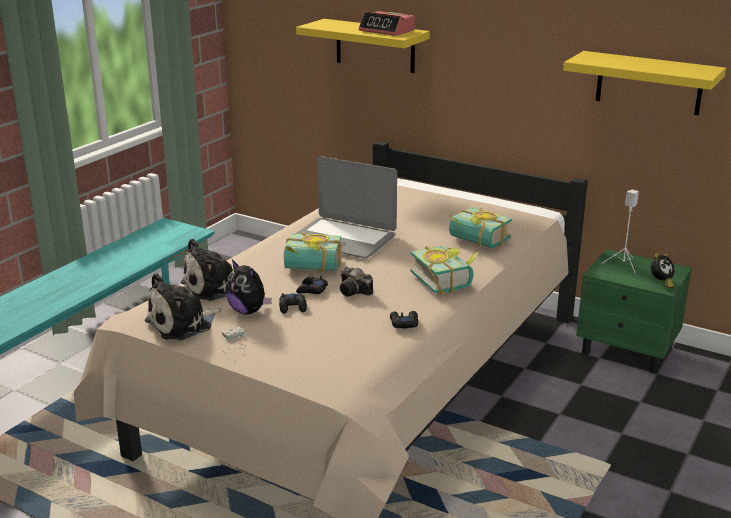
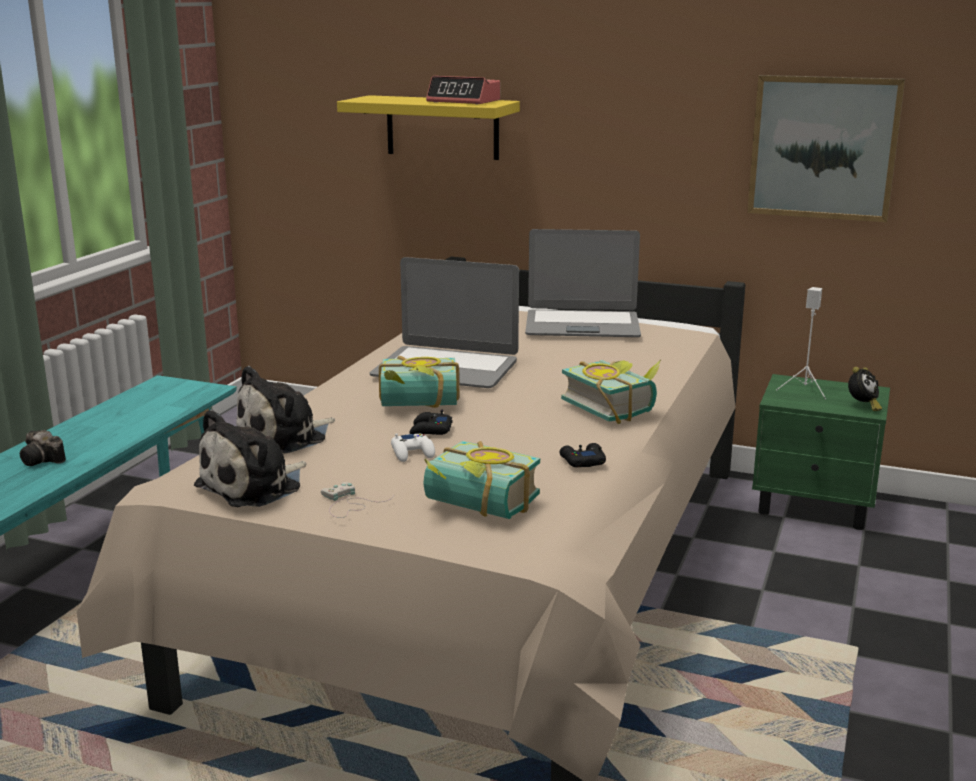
camera: 10 degrees left, 5 degrees down
(248, 311) = (348, 462): plush toy -> none
(293, 307) = (412, 453): black game controller -> white game controller
(355, 292) = (494, 428): camera -> camera (43, 460)
(457, 206) = (582, 326): none -> laptop
(476, 242) = (629, 362): book -> book (476, 508)
(649, 83) = (823, 147): yellow shelf -> picture

